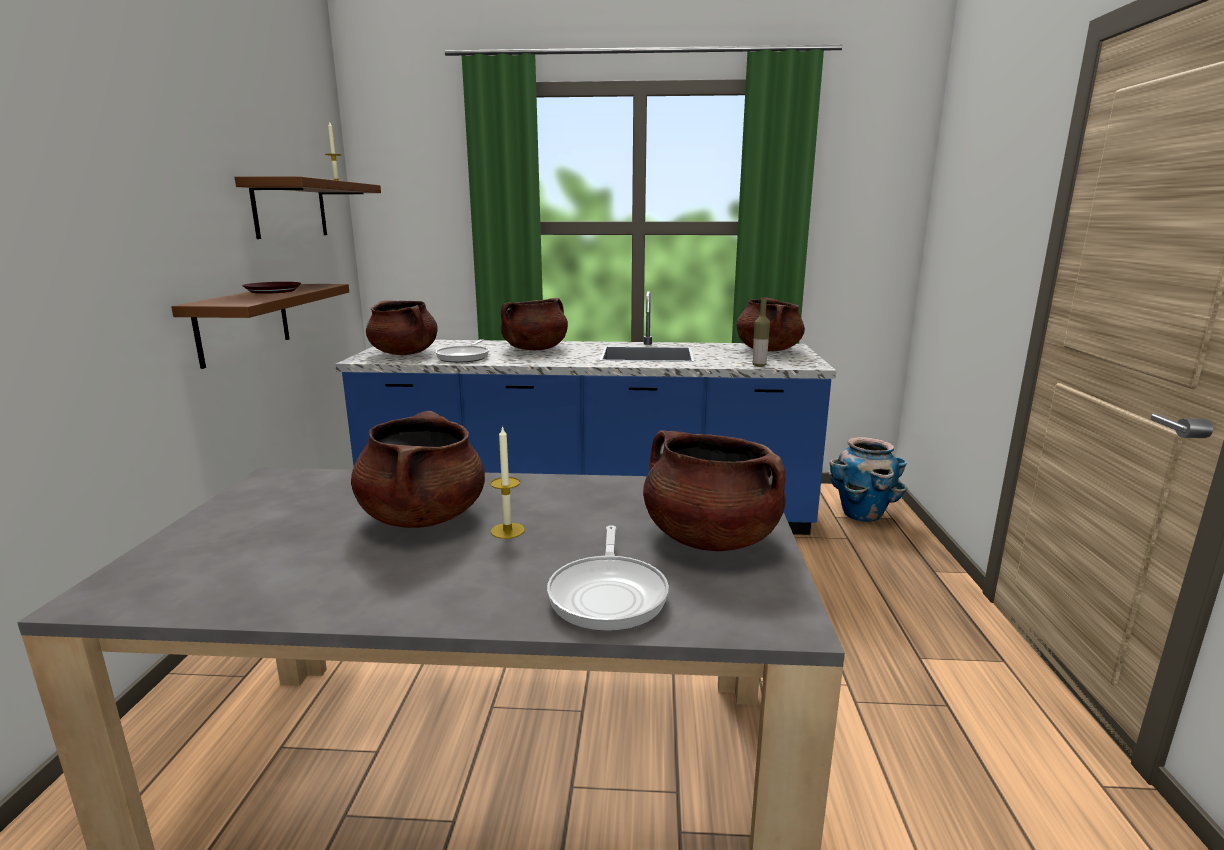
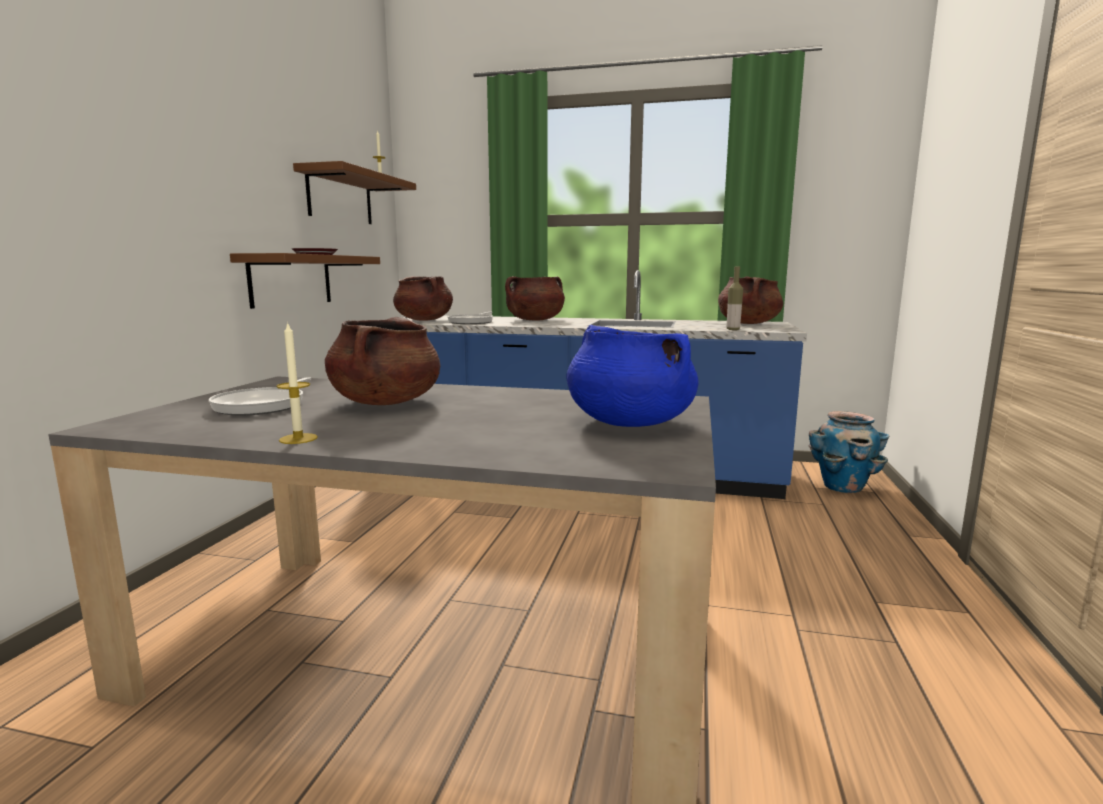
camera: 10 degrees right, 5 degrees down
(507, 531) = (451, 411): candle -> candle (298, 439)
(608, 594) = (514, 445): frying pan -> frying pan (263, 405)
(709, 538) = (628, 423): brown cooking pot -> blue cooking pot

